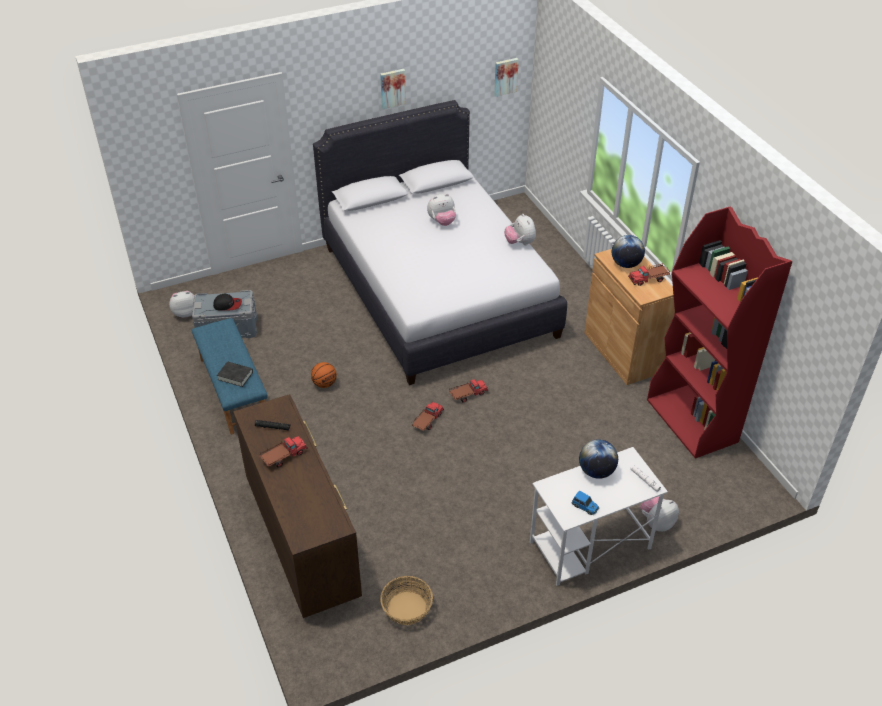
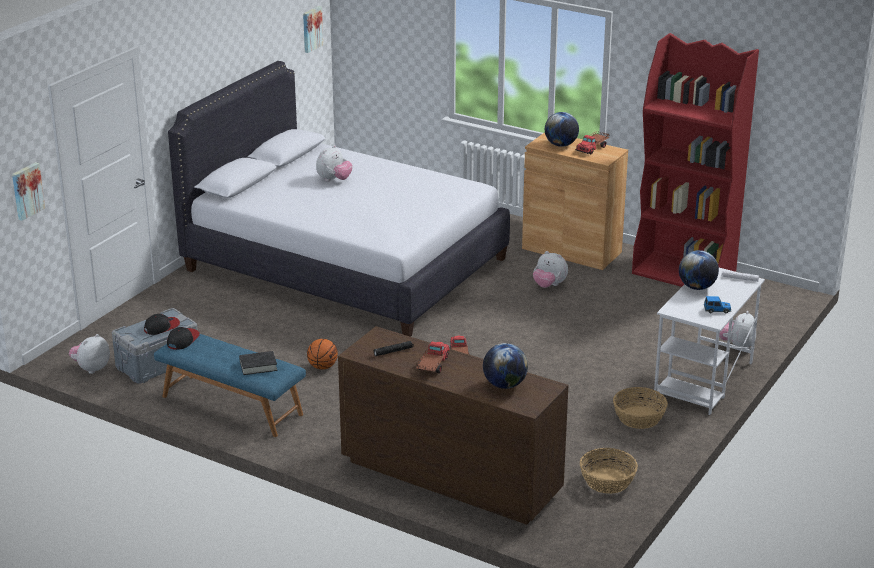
camera: 35 degrees left, 15 degrees down
(215, 327) = (183, 340): none -> cap
(310, 506) = (504, 385): none -> globe
(392, 88) = (226, 54): picture -> picture (27, 190)
(467, 394) = (472, 325): toy truck -> none
(497, 556) = (639, 417): none -> basket
(520, 243) = (428, 173): plush toy -> plush toy (549, 285)

